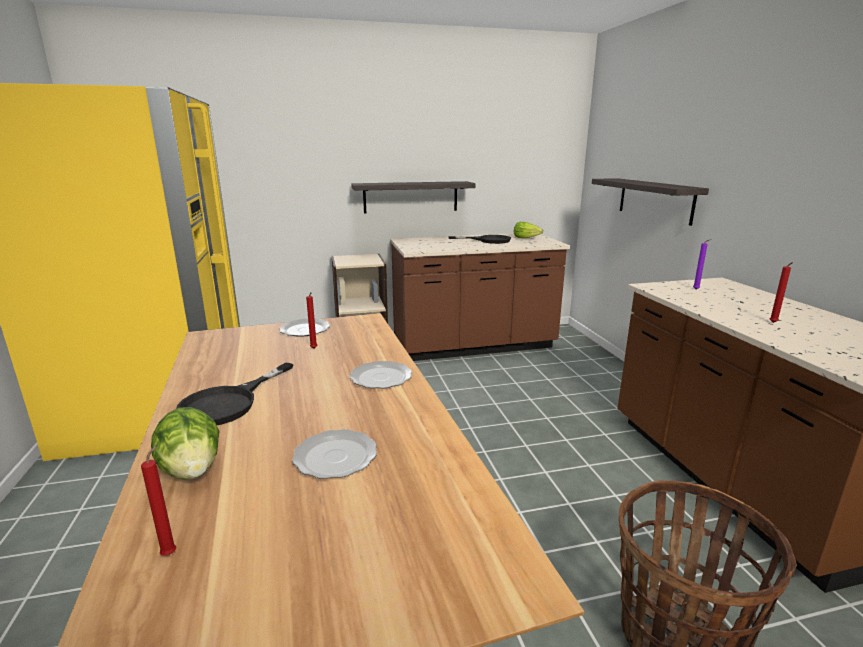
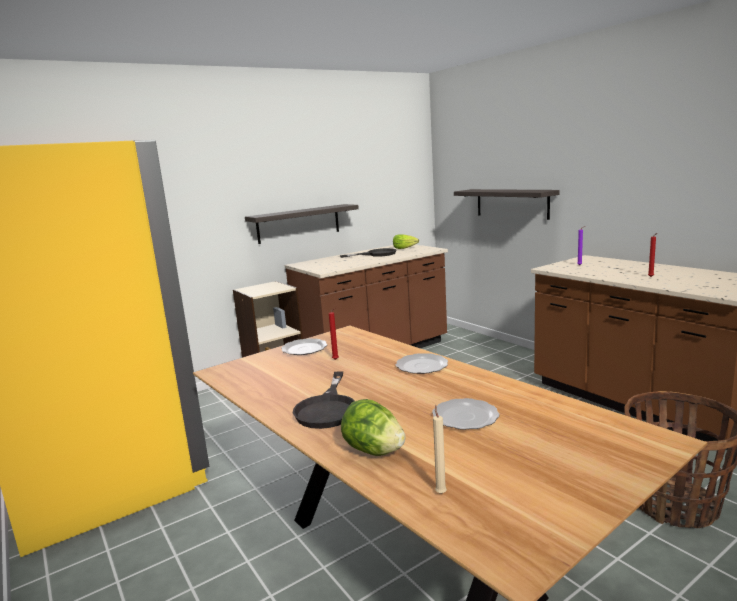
camera: 20 degrees left, 5 degrees down
(171, 553) = (440, 492): red candle -> beige candle

